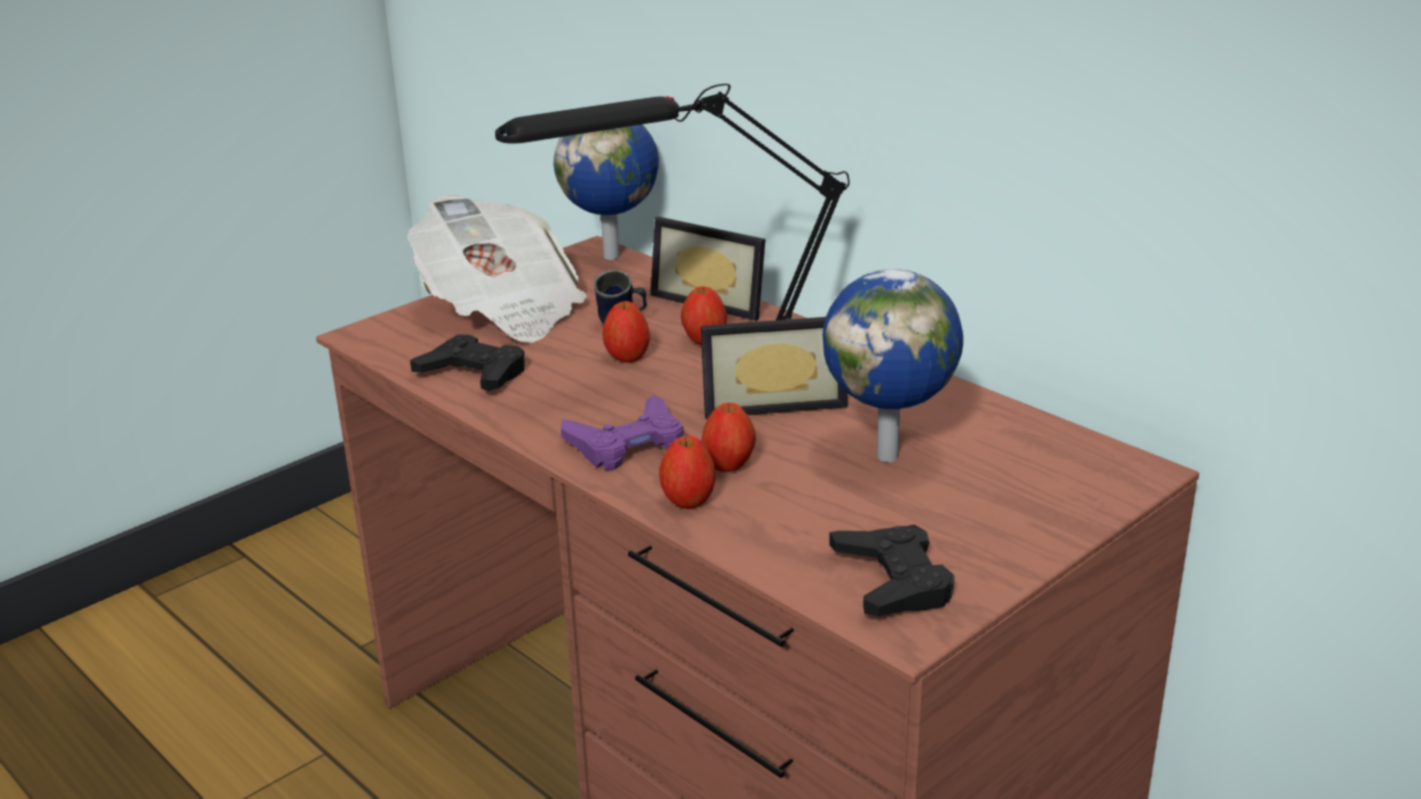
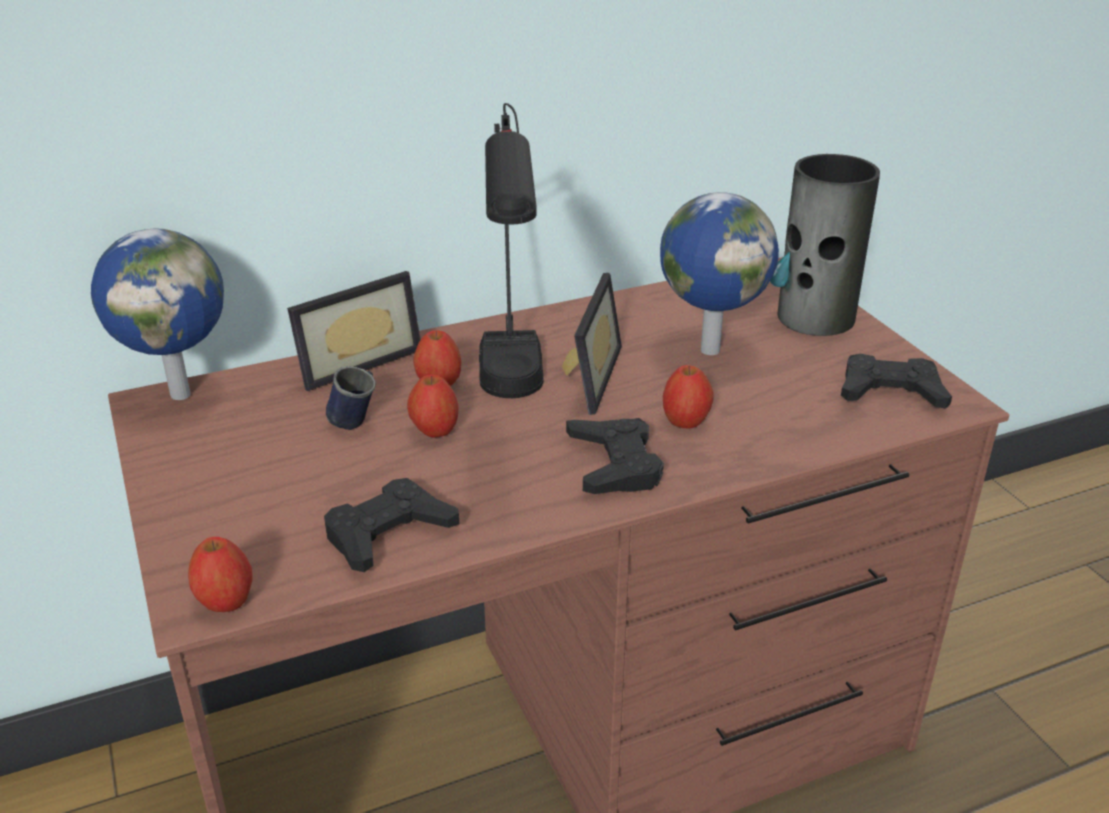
camera: 70 degrees left, 5 degrees up
(502, 310) = (242, 488): newspaper -> none
(627, 444) = (614, 464): purple game controller -> black game controller
(688, 500) = (734, 453): apple -> apple (225, 601)
(1035, 509) = (815, 317): none -> vase

